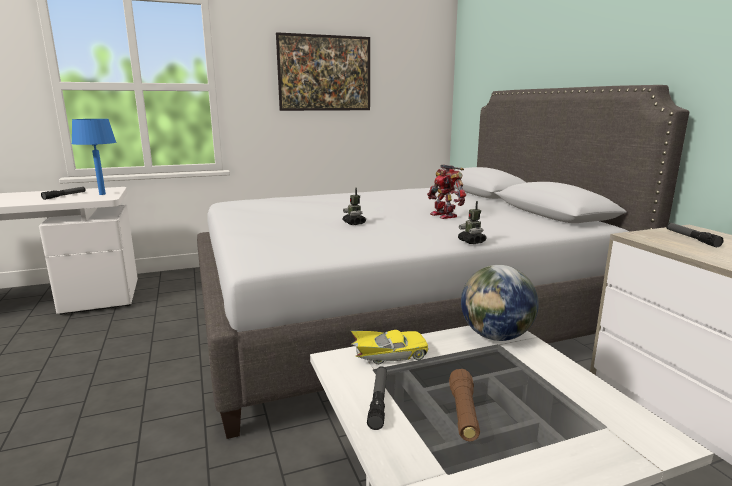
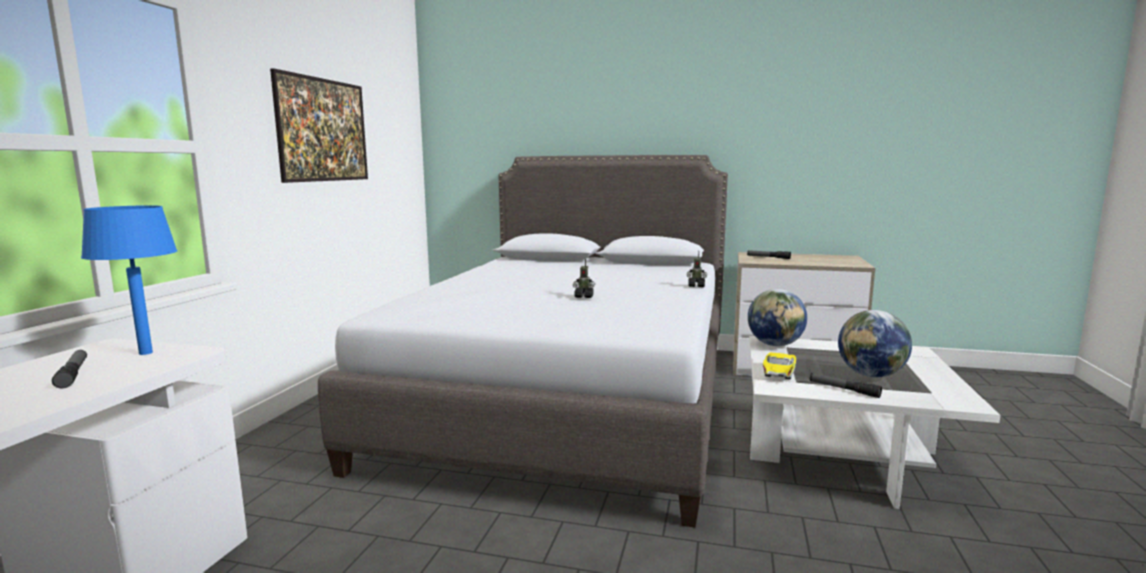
camera: 55 degrees left, 5 degrees down
(445, 215) = (607, 277): toy robot -> none
(463, 413) = (871, 375): brown flashlight -> globe

